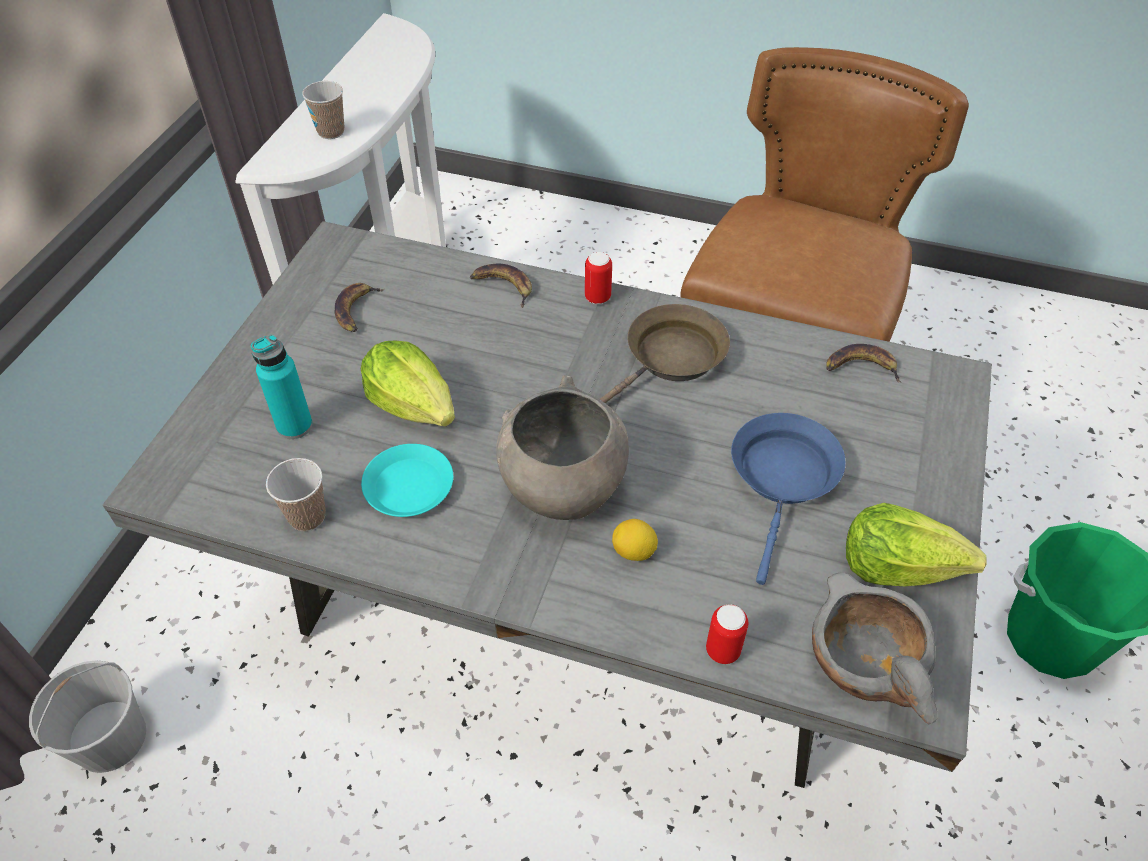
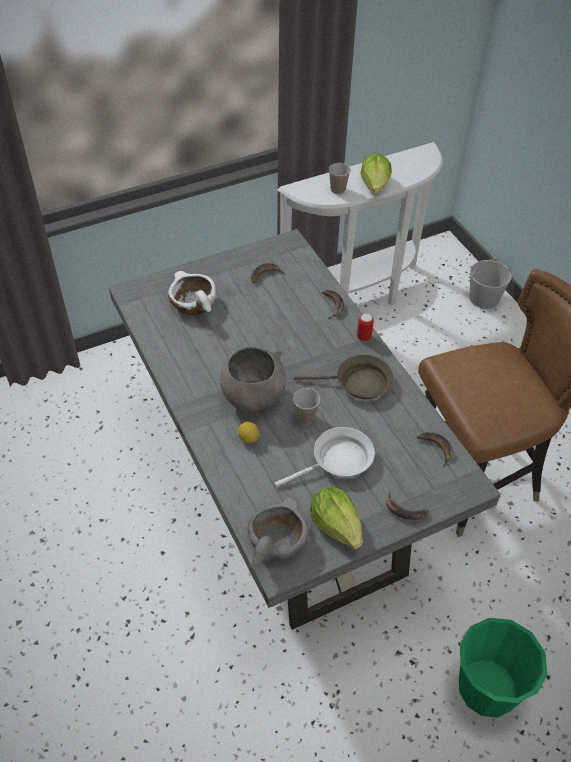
camera: 45 degrees right, 0 degrees up
(109, 739) = (80, 389): white bucket -> white bucket (483, 298)
(294, 426) = (193, 304): turquoise bottle -> white bowl
(307, 517) = (161, 339): cup -> cup (305, 417)
(408, 486) = (203, 355): turquoise plate -> none
(413, 405) = (240, 327): lettuce -> lettuce (375, 185)
(722, 650) = (234, 494): can -> none
(783, 479) = (338, 461): blue frying pan -> white frying pan
(936, 470) = (405, 510): none -> banana

